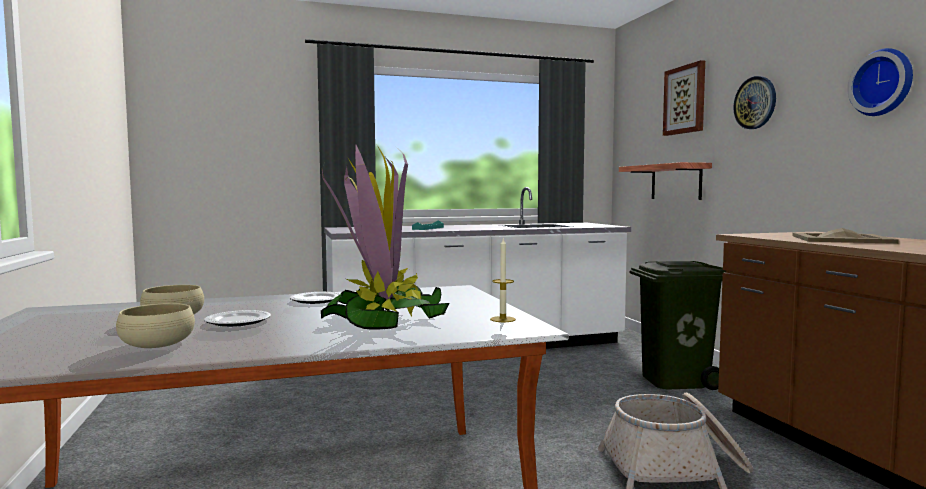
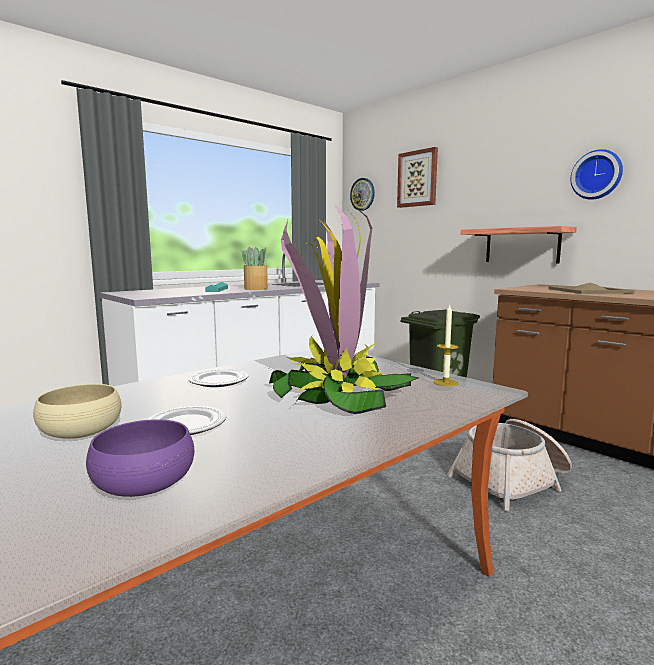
camera: 25 degrees left, 5 degrees up
(157, 343) = (144, 482): beige bowl -> purple bowl
(469, 228) = (256, 288): none -> potted plant
(676, 182) = (409, 245): shelf -> shelf (522, 245)
(755, 103) = (485, 184): wall clock -> wall clock (362, 194)

